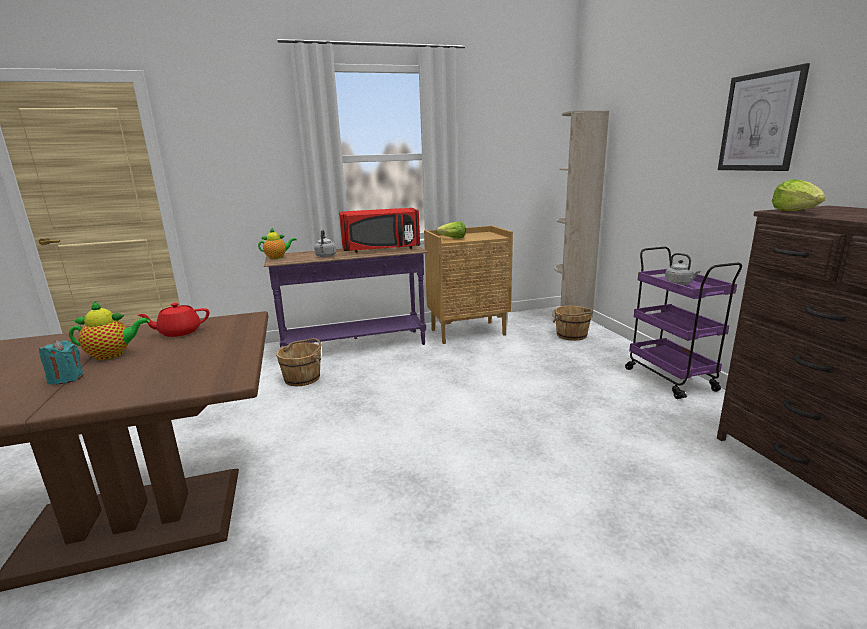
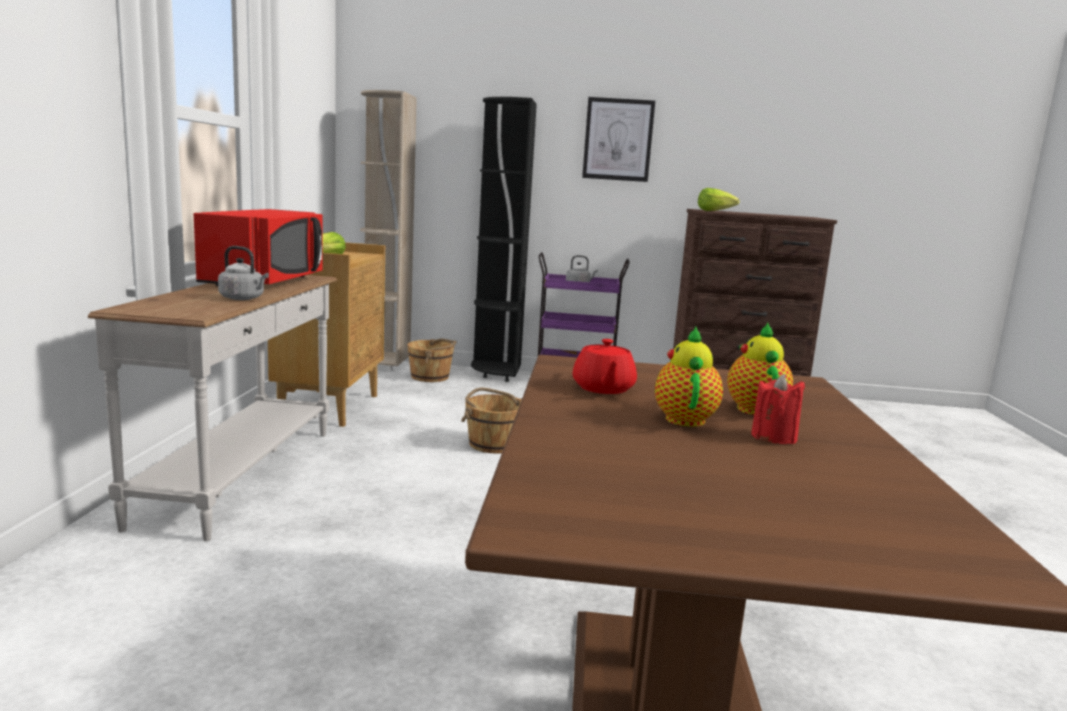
camera: 70 degrees left, 5 degrees down
(66, 378) = (773, 437): turquoise candle -> red candle
(277, 257) = (159, 311): teapot -> teapot (754, 408)
(303, 378) = (309, 532): brown bucket -> brown bucket (493, 444)
(355, 347) = (242, 475): purple console table -> white console table
(621, 350) = (495, 375): none -> black bookcase

